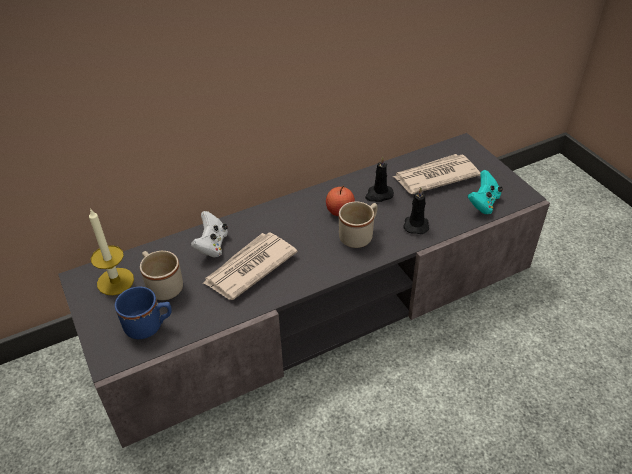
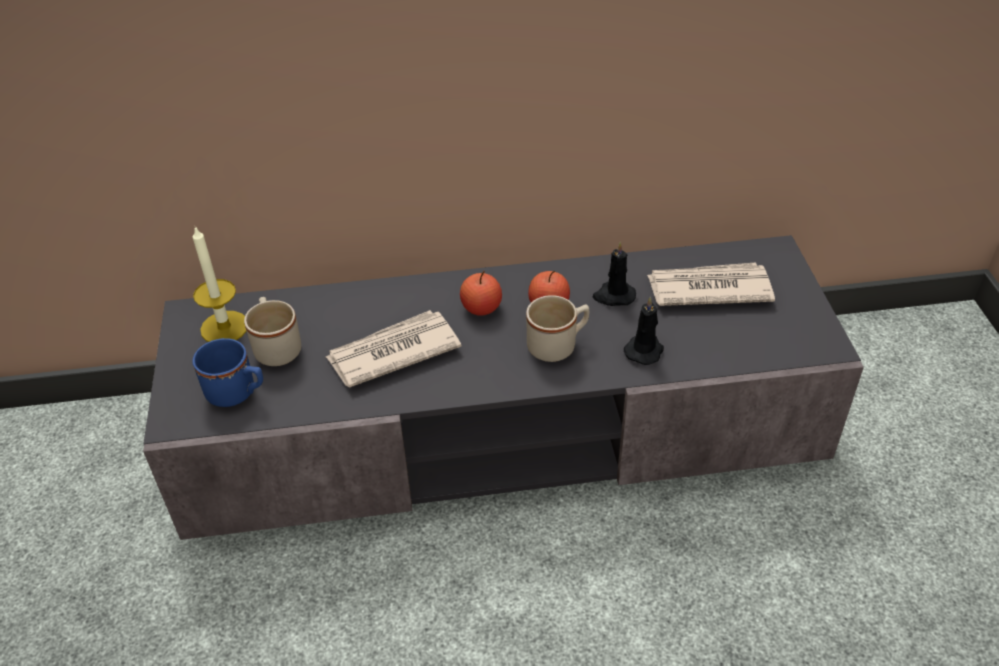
camera: 20 degrees right, 0 degrees up
(212, 245) = (360, 311): white game controller -> none
(295, 223) = (481, 308): none -> apple
(483, 203) = (759, 343): turquoise game controller -> none

